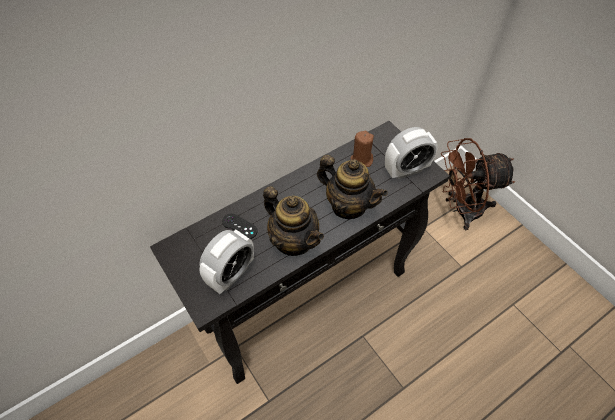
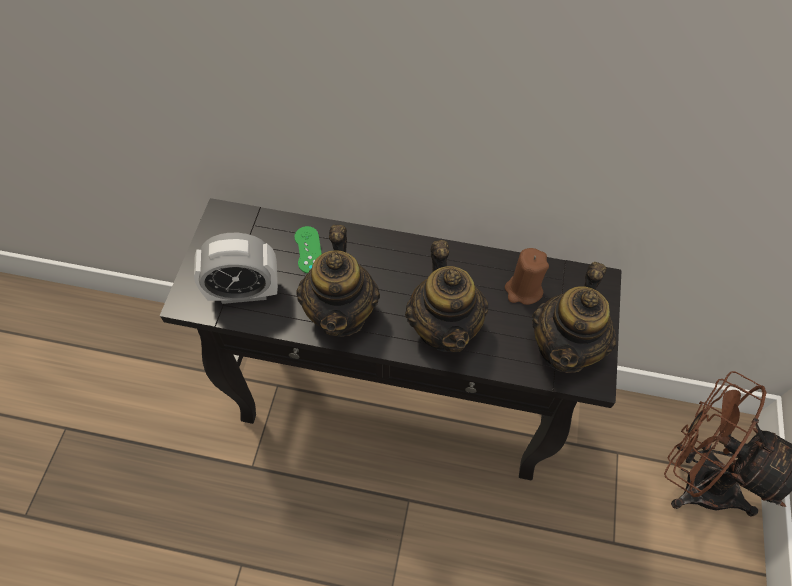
camera: 45 degrees right, 5 degrees up
(239, 226) = (308, 250): black game controller -> green game controller
(406, 170) = (565, 347): alarm clock -> teapot

